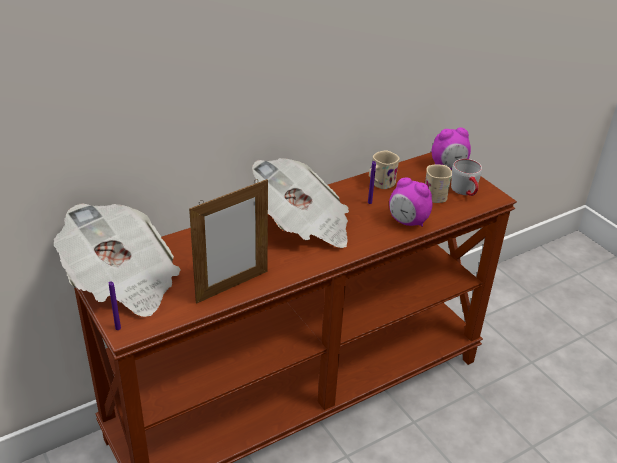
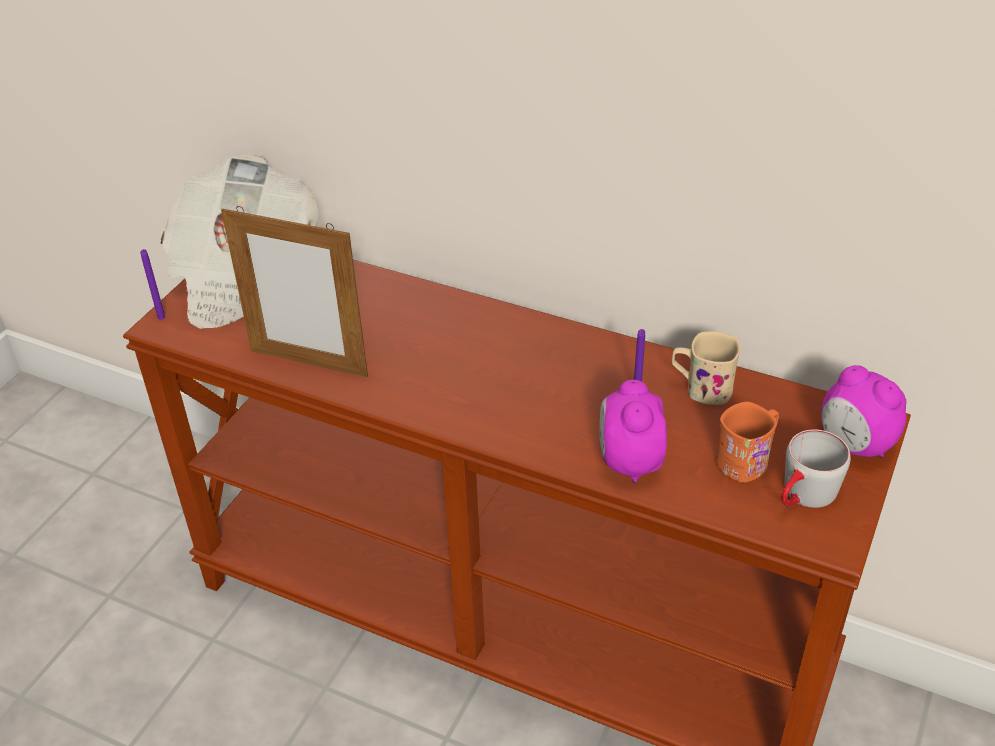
camera: 60 degrees right, 5 degrees up
(303, 225) = (503, 361): newspaper -> none
(434, 194) = (747, 460): beige mug -> orange mug

